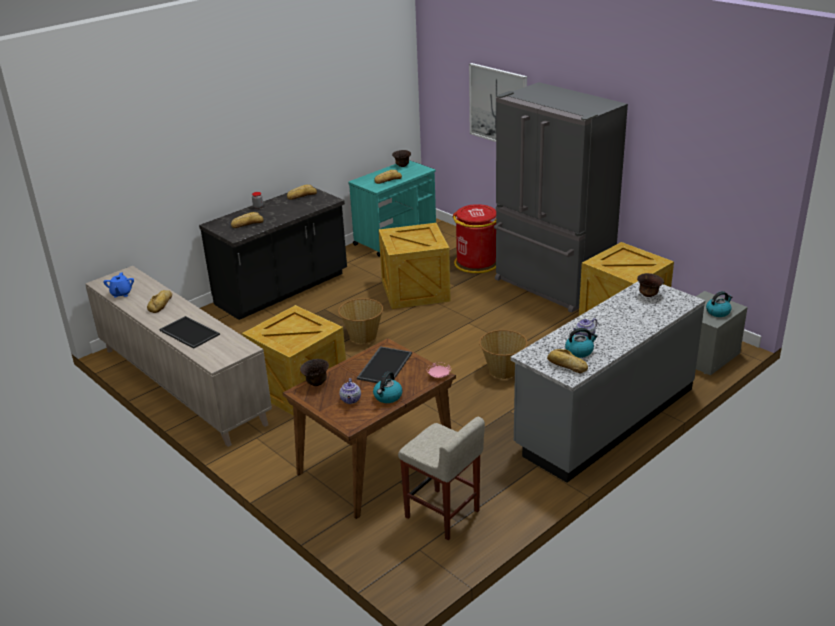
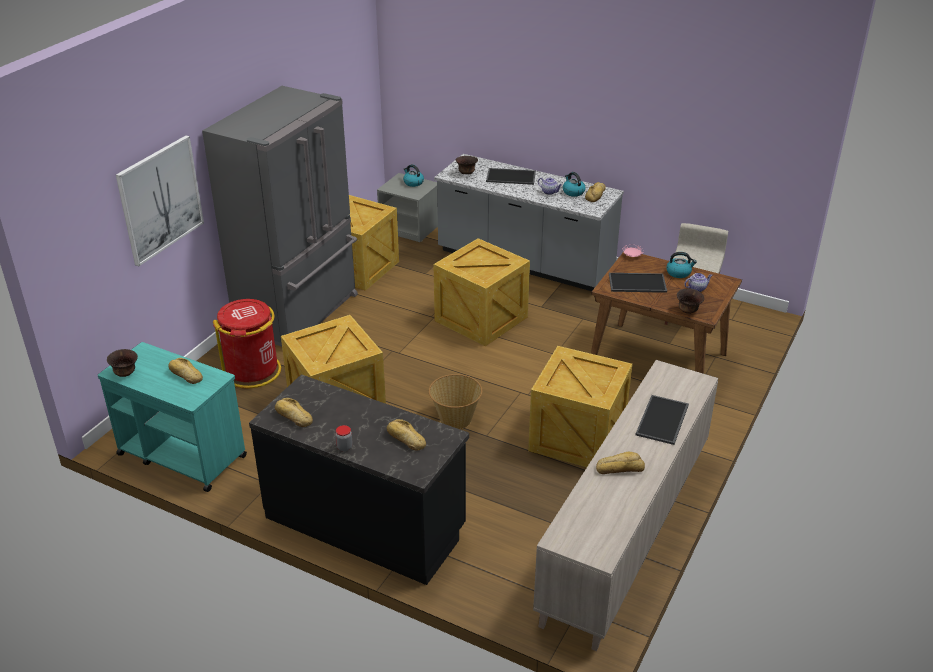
camera: 110 degrees left, 5 degrees up
(121, 293) = (617, 518): blue teapot -> none
(503, 370) = (479, 319): basket -> crate
(633, 320) = (511, 176): none -> tray

